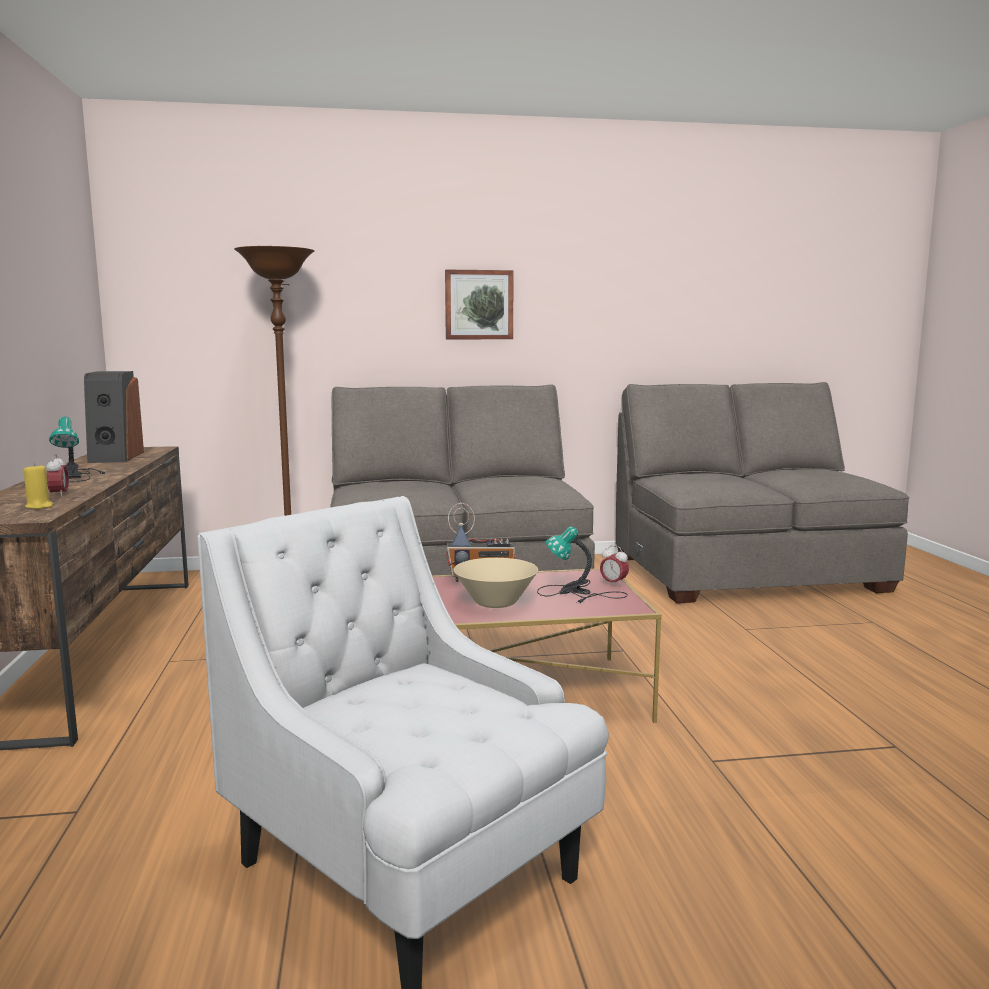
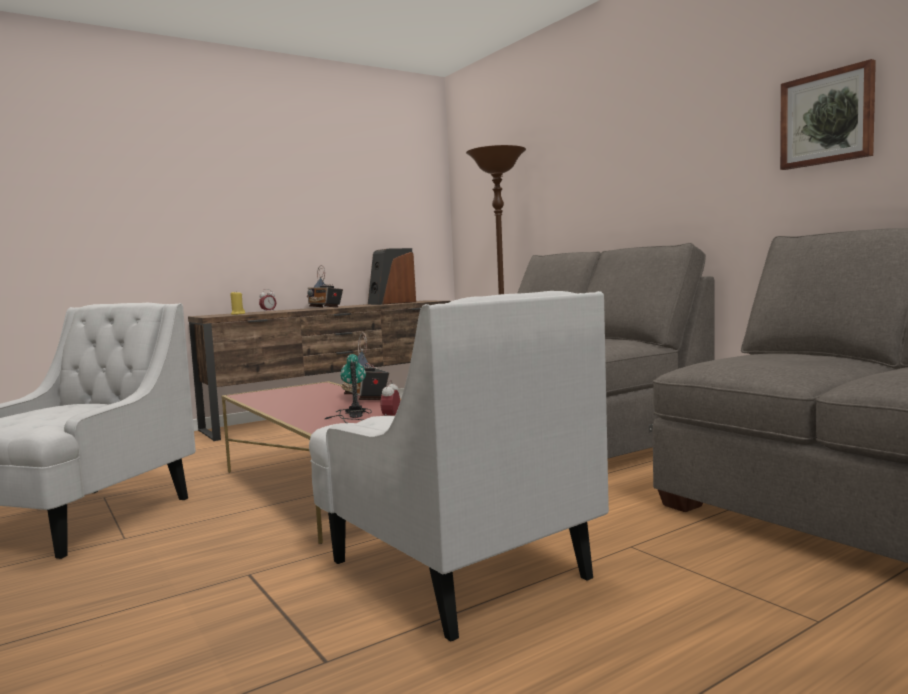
camera: 65 degrees right, 5 degrees down
(75, 476) = (325, 307): table lamp -> radio
(479, 305) = (649, 167): picture -> picture (827, 118)
(495, 603) = (308, 407): beige bowl -> none
(752, 682) = (454, 568): none -> white armchair

